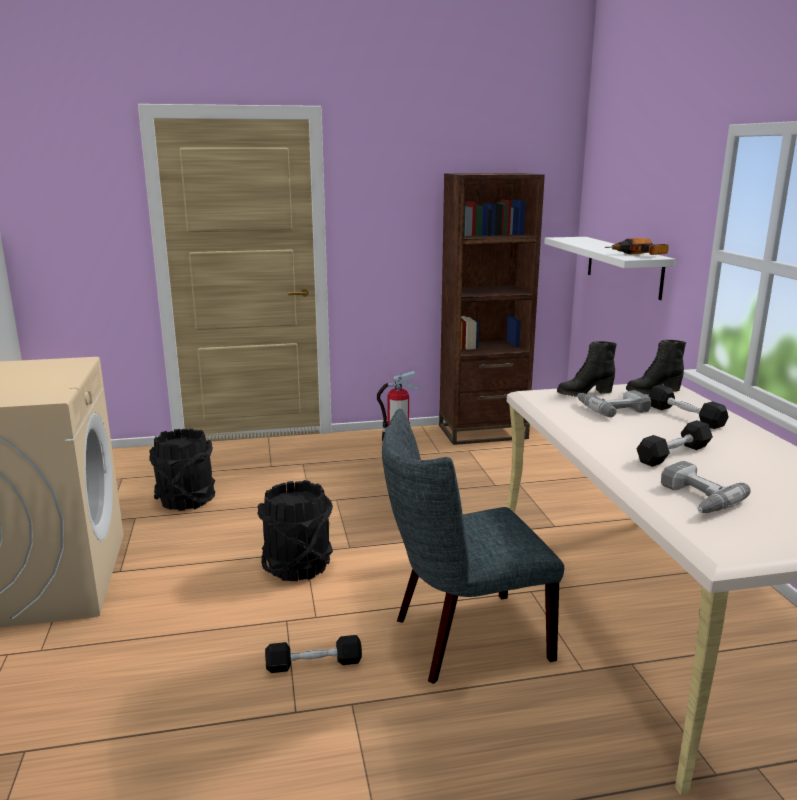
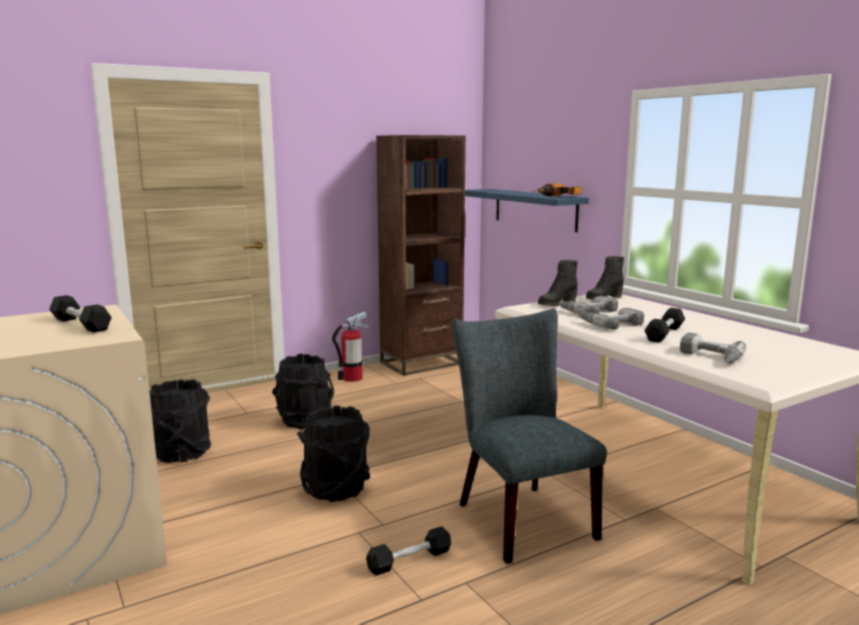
camera: 20 degrees left, 5 degrees down
(318, 483) = (304, 420): none -> black bucket
(462, 639) = (519, 516): grey chair -> grey chair turned 105 degrees clockwise
(619, 430) = (610, 324): none -> power drill
(623, 266) = (535, 209): white shelf -> blue shelf
(685, 416) = (644, 311): black dumbbell -> black dumbbell (81, 324)

